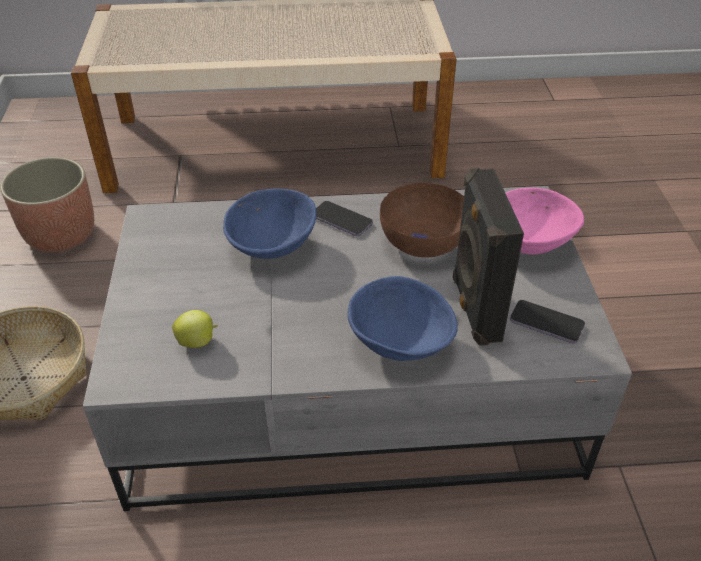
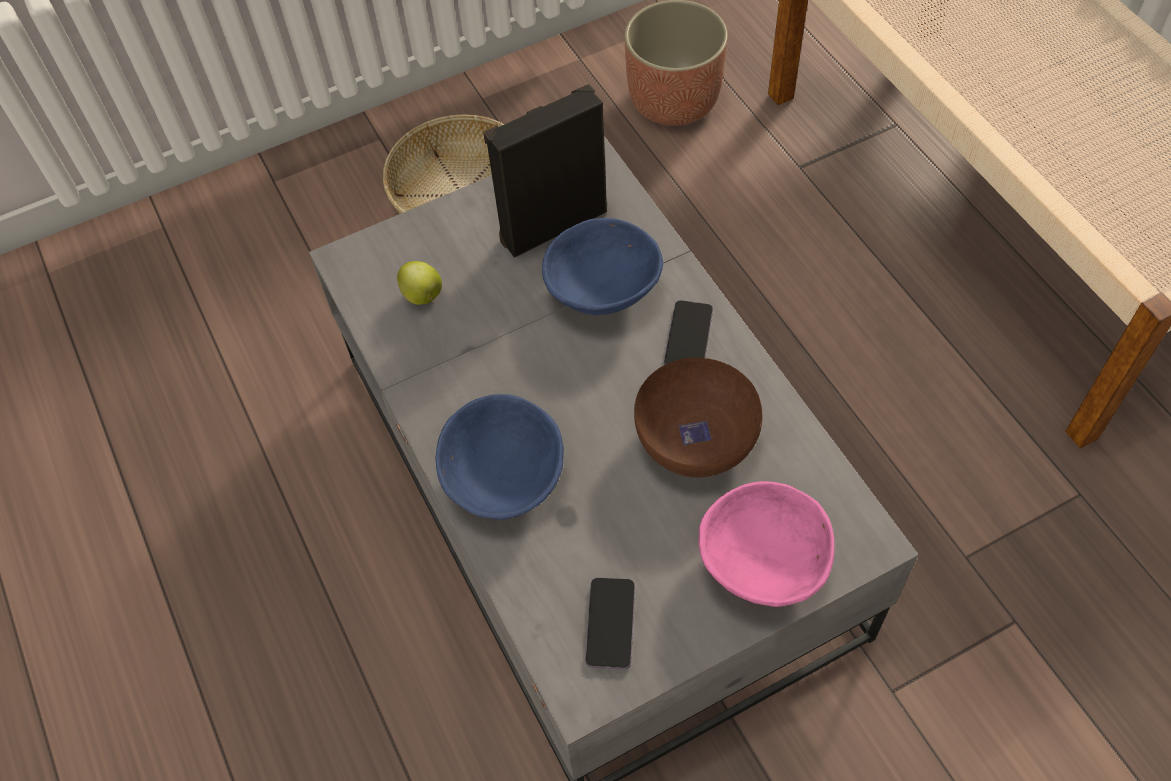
camera: 70 degrees right, 15 degrees up
(474, 309) = (597, 535): black speaker -> black speaker (552, 224)

